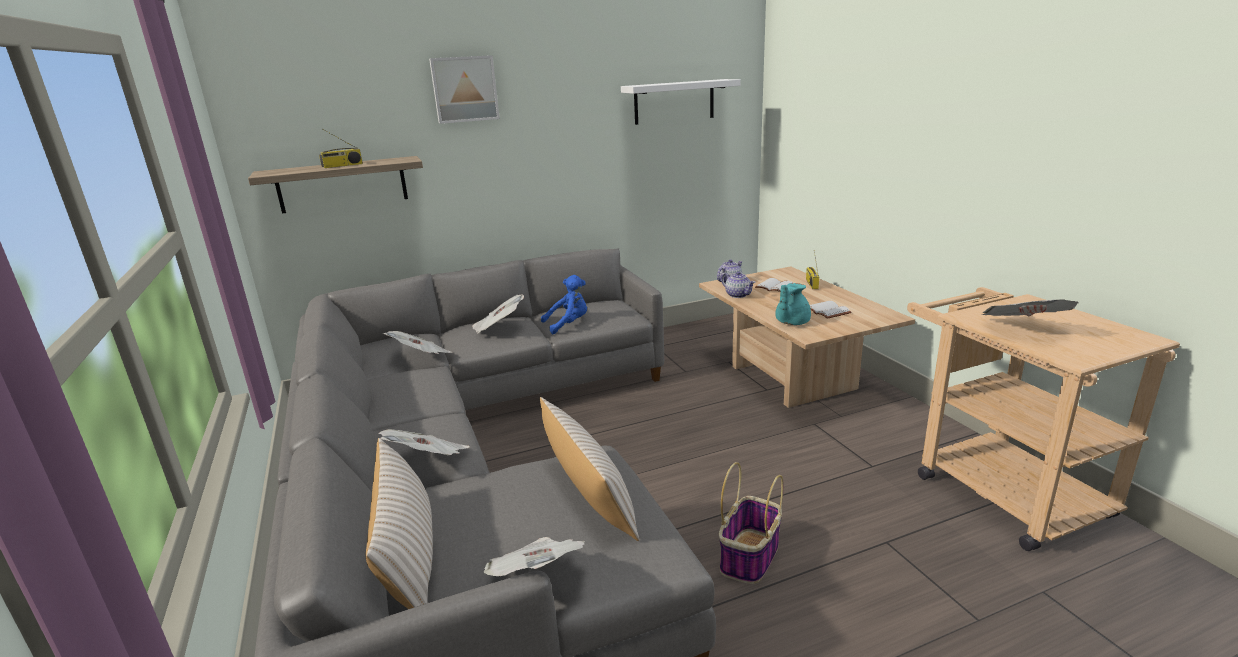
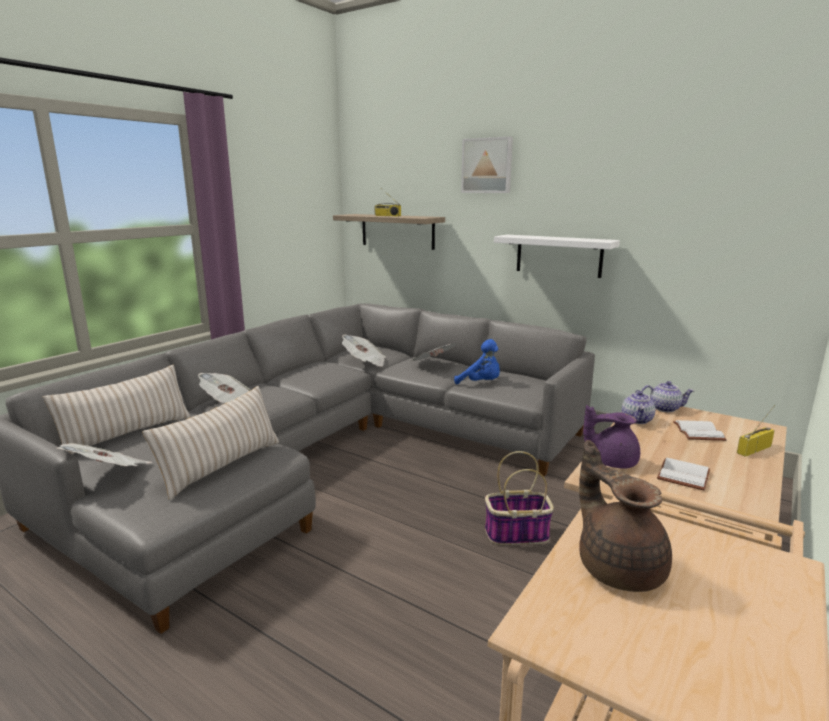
camera: 55 degrees right, 5 degrees down
(674, 101) = (705, 191): white shelf -> white shelf (558, 255)
(749, 557) = (310, 617): basket -> basket (516, 534)
(791, 322) = (611, 461): turquoise teapot -> purple teapot
(1023, 329) = (618, 566): newspaper -> brown teapot

